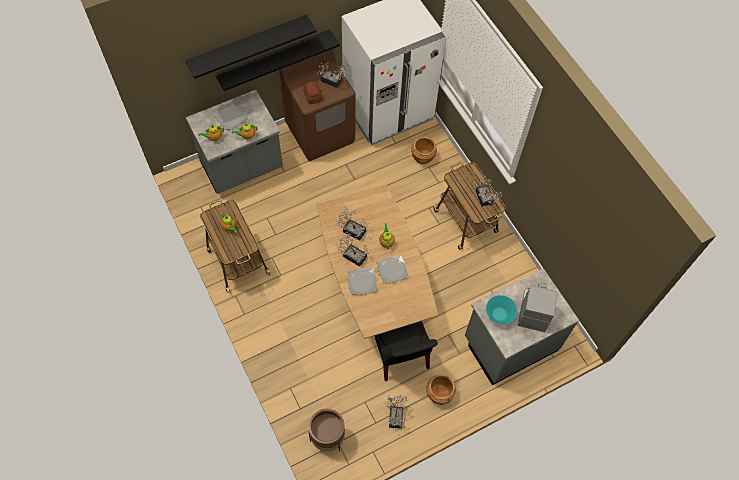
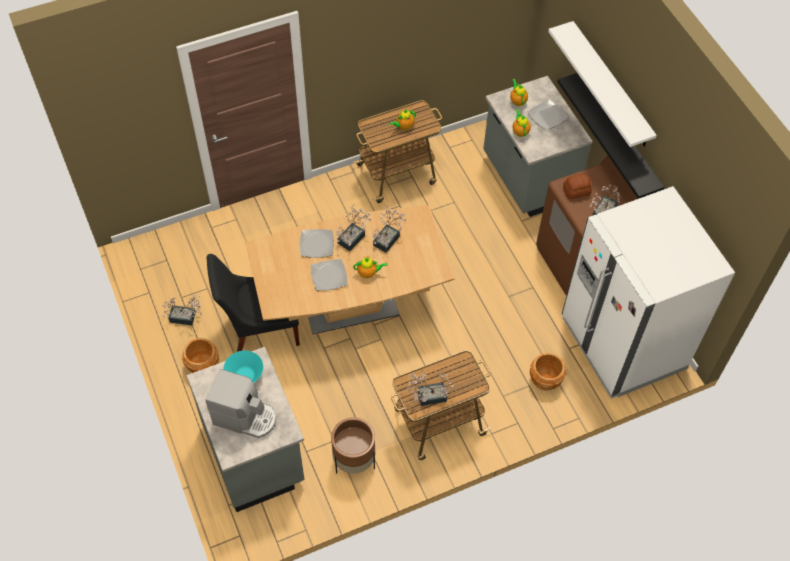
camera: 95 degrees right, 5 degrees down
(248, 44) = (611, 85): black shelf -> white shelf
(327, 437) = (173, 251): brown planter -> brown planter (354, 461)

